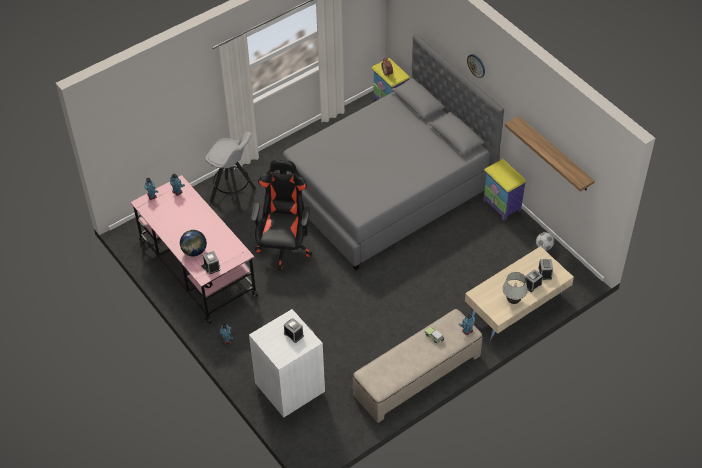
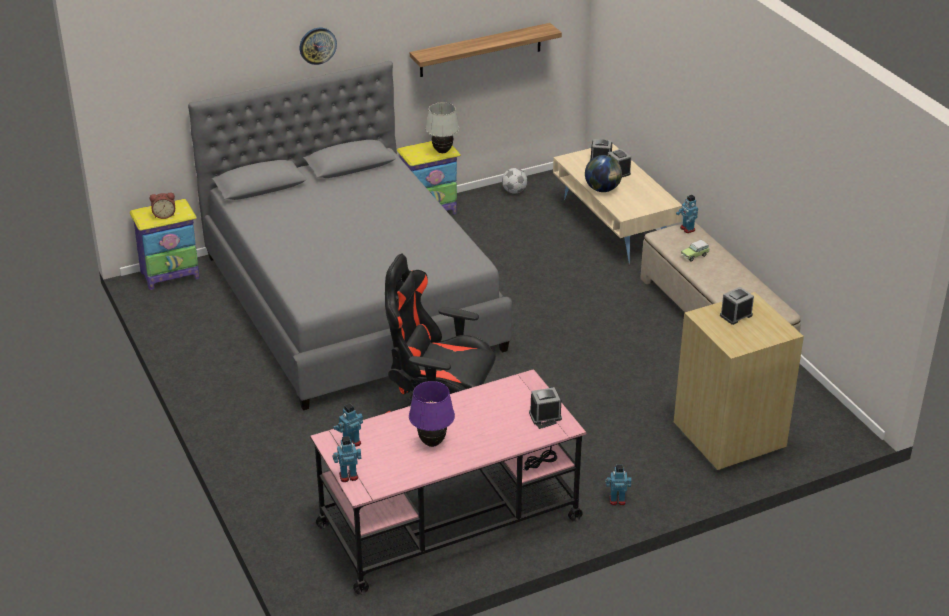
camera: 80 degrees left, 15 degrees down
(182, 223) = (432, 442): none -> purple table lamp
(194, 251) = (504, 433): globe -> globe (602, 189)
(234, 195) = (293, 463): grey stool -> none
(290, 390) = (727, 440): white dresser -> brown dresser
(513, 301) = (643, 189): white table lamp -> white table lamp (442, 151)

